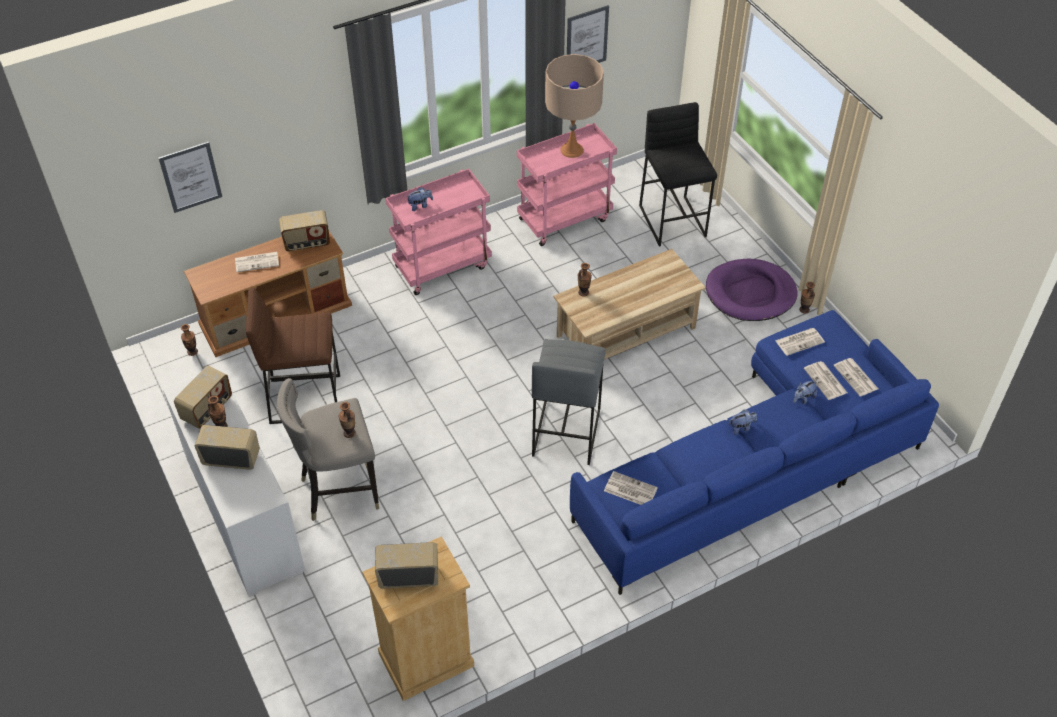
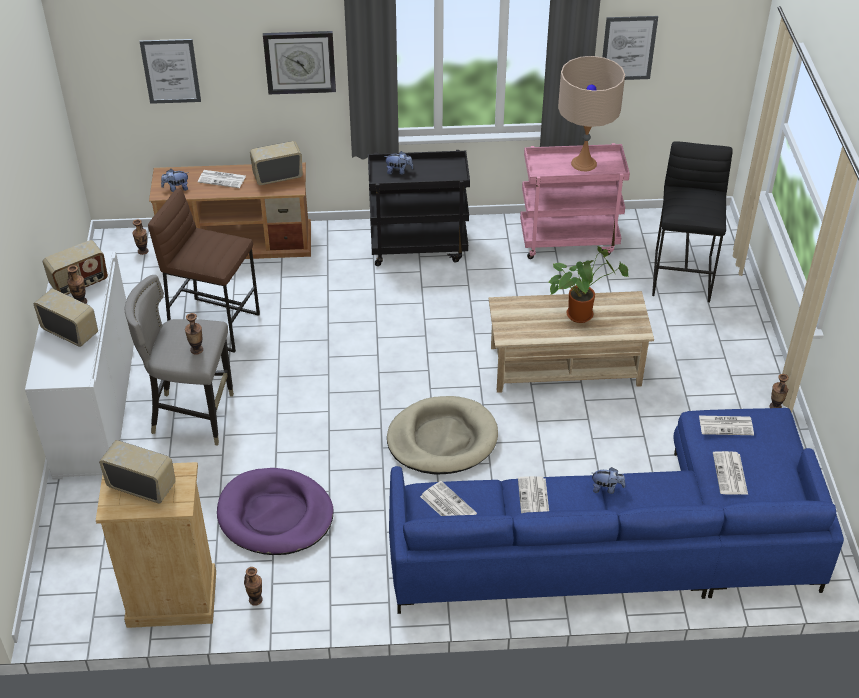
camera: 25 degrees right, 5 degrees down
(307, 243) = (277, 176): radio -> radio turned 150 degrees clockwise
(309, 133) = (300, 62): none -> wall clock
(442, 266) = (419, 247): pink cart -> black cart
(565, 432) = (442, 439): grey stool -> beige dog bed
(583, 292) = (521, 304): vase -> vase (255, 600)
(636, 284) = (581, 313): none -> potted plant
(750, 293) = (724, 371): purple dog bed -> purple dog bed (275, 515)
(803, 398) = (694, 483): plush toy -> plush toy (176, 188)
(856, 377) = (768, 482): newspaper -> newspaper (534, 500)

